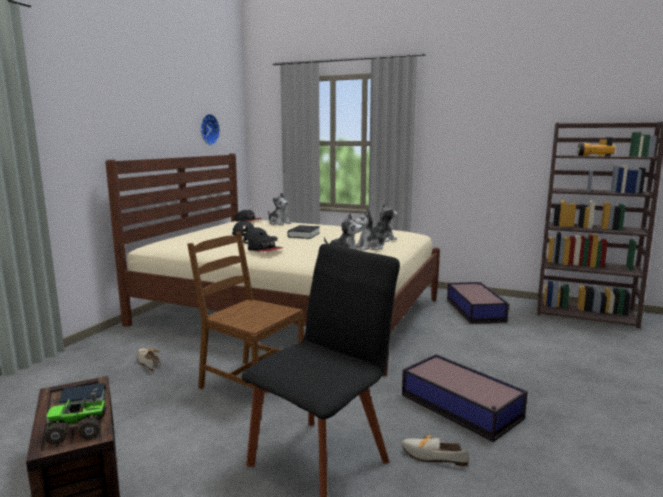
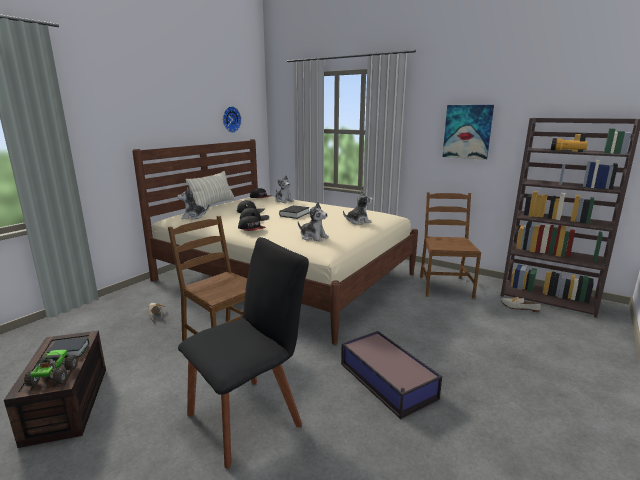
camera: 10 degrees right, 5 degrees up
(79, 430) = (53, 376): toy truck -> toy truck turned 90 degrees clockwise
(195, 230) = (213, 205): none -> pillow
(370, 248) = (341, 230): plush toy -> plush toy (193, 217)
(430, 455) = (338, 425): shoe -> shoe (517, 307)
(475, 310) = (444, 286): storage box -> brown chair
(485, 140) = (467, 131): none -> picture

